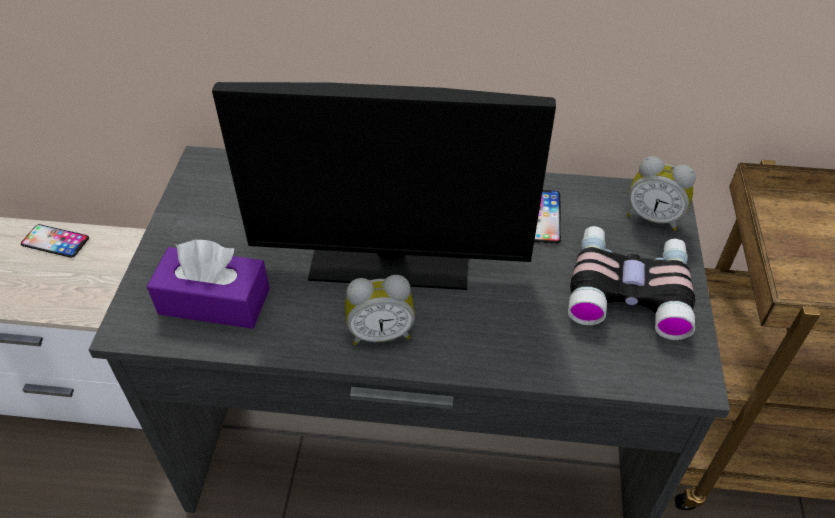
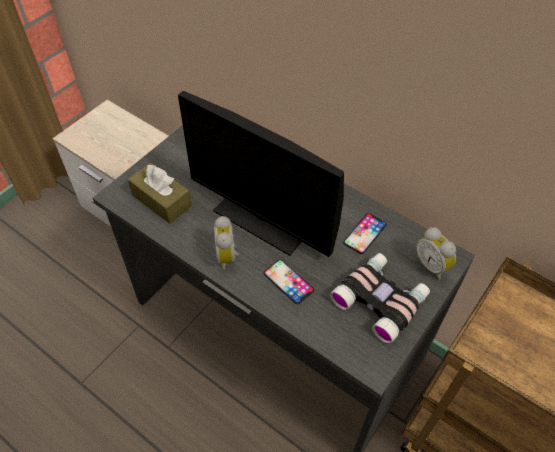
camera: 30 degrees right, 5 degrees up
(55, 241) = (133, 129): phone -> phone (288, 281)
(214, 301) = (161, 200): purple tissue box -> brown tissue box
(380, 332) = (228, 257): alarm clock -> alarm clock turned 60 degrees clockwise

